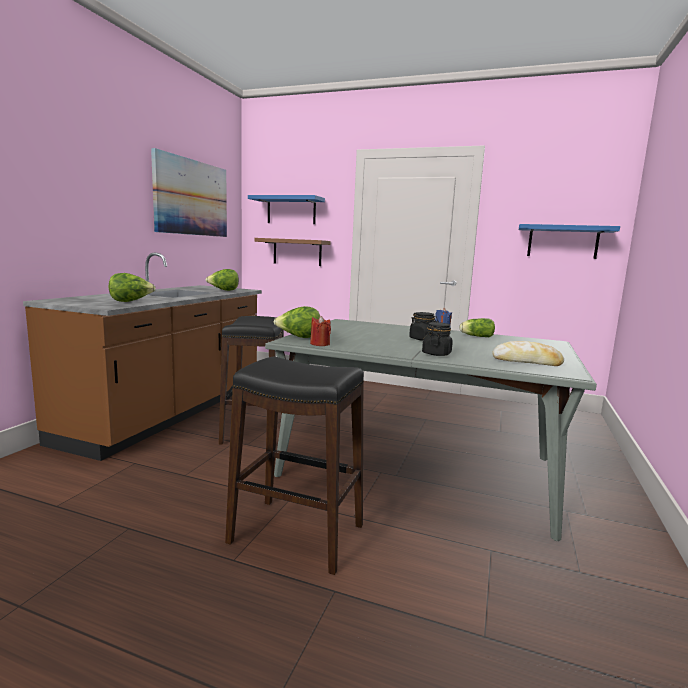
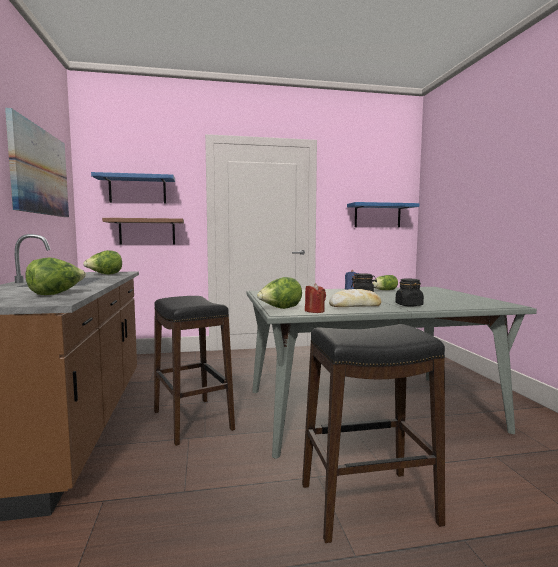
camera: 30 degrees left, 5 degrees down
(527, 362) = (468, 301): bread -> bread (355, 306)

